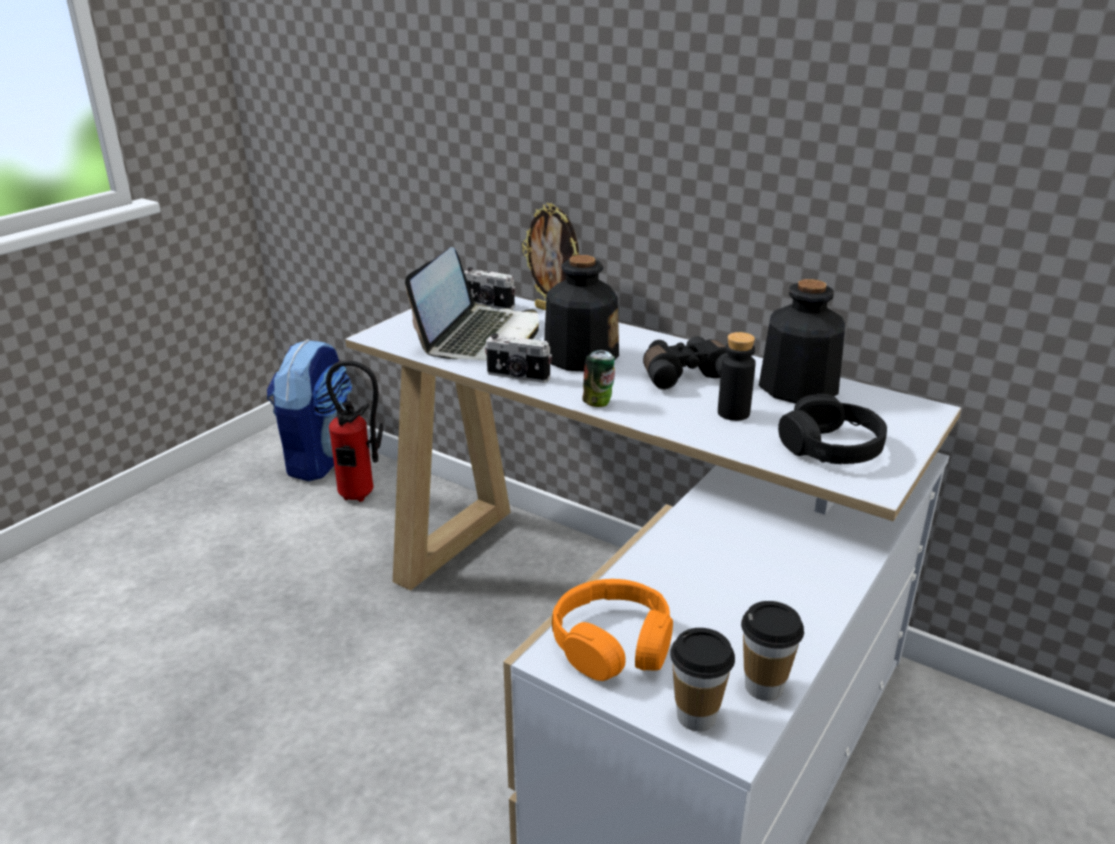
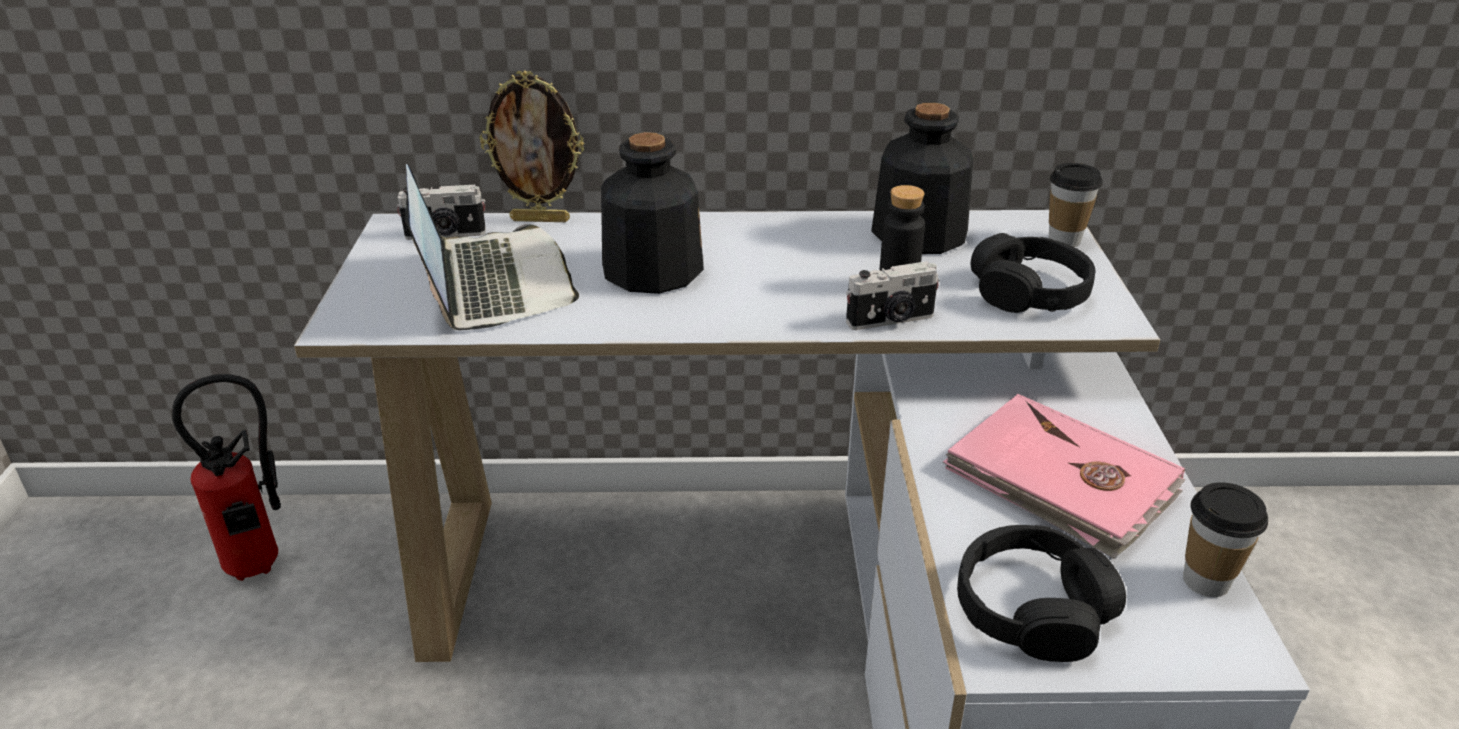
camera: 35 degrees left, 5 degrees up
(319, 458) = (144, 537): backpack -> none
(517, 376) = (610, 321): camera -> camera (891, 320)
(599, 402) = (747, 322): can -> none
(613, 643) = (1032, 609): orange headphones -> black headphones
(686, 374) = (794, 255): black binoculars -> none
(696, 716) = (1193, 646): cup -> cup (1064, 240)
(738, 585) = (1061, 481): none -> pink book

